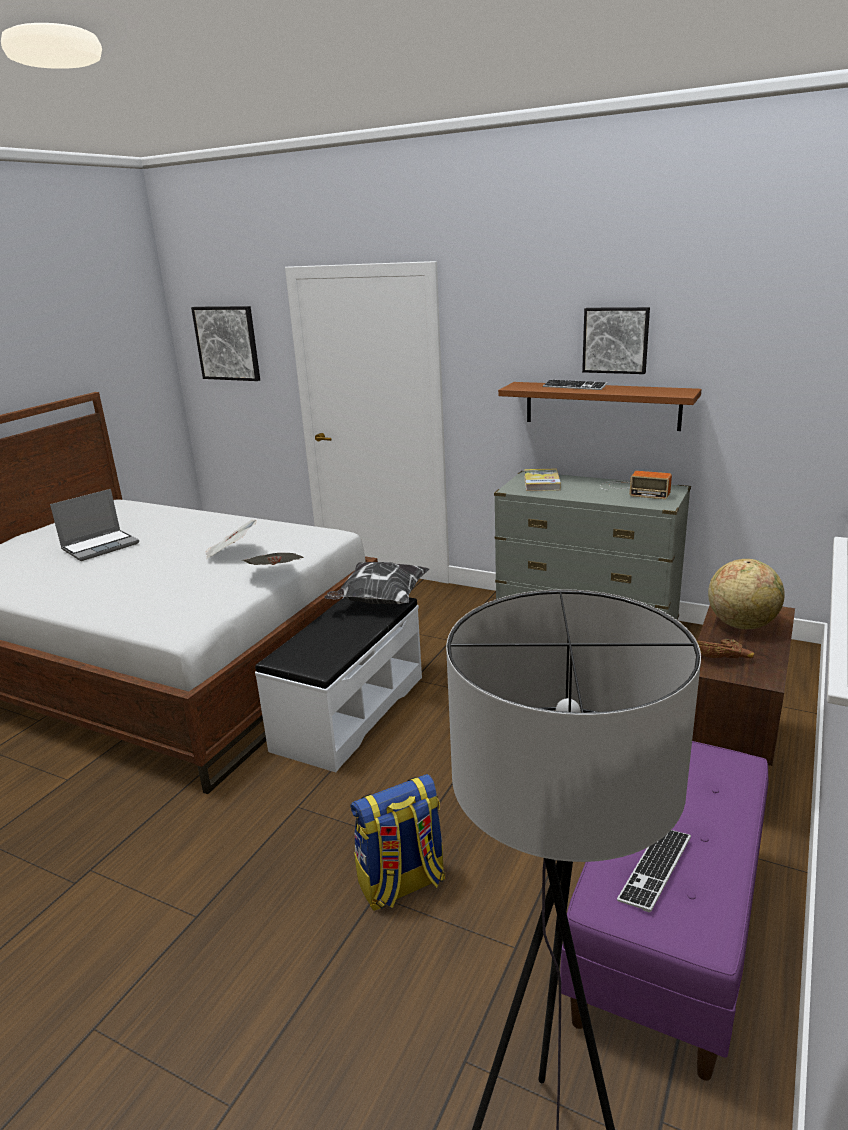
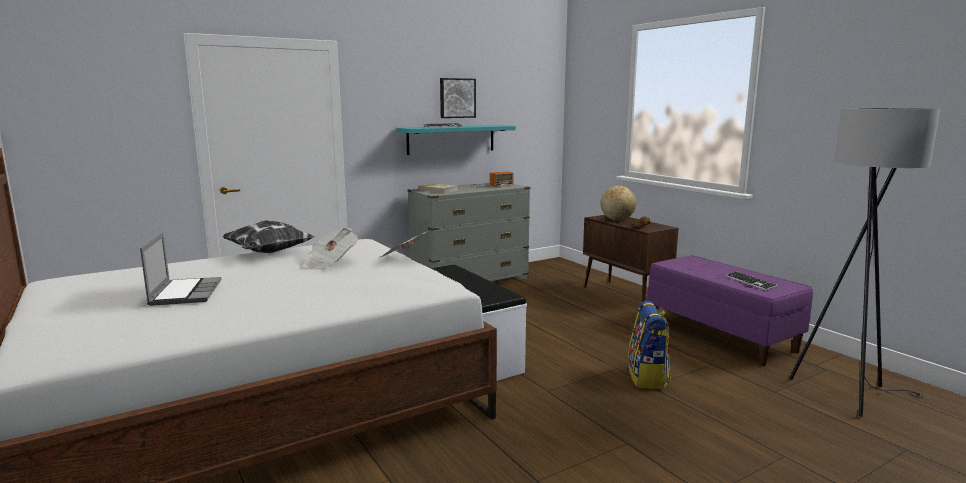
camera: 60 degrees left, 10 degrees down
(227, 343) = (96, 105): picture -> none
(379, 601) = (441, 270): pillow -> pillow (268, 253)
(601, 405) = (451, 139): brown shelf -> turquoise shelf

